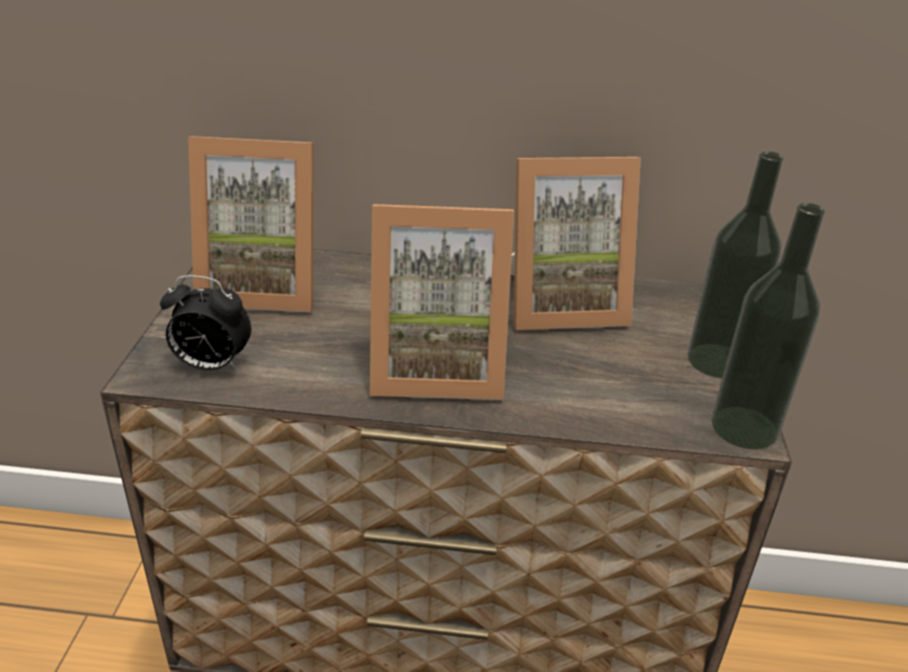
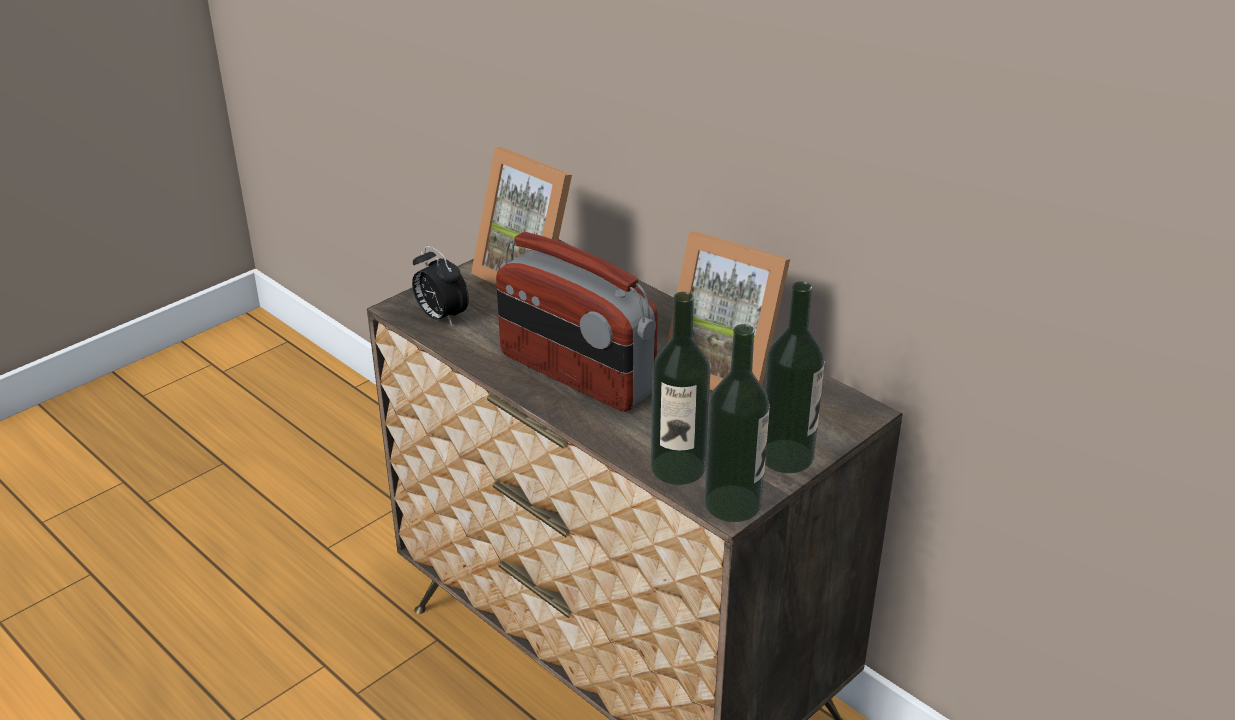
camera: 40 degrees right, 0 degrees up
(437, 367) = (575, 375): picture frame -> radio
(653, 416) = (678, 467): none -> bottle

